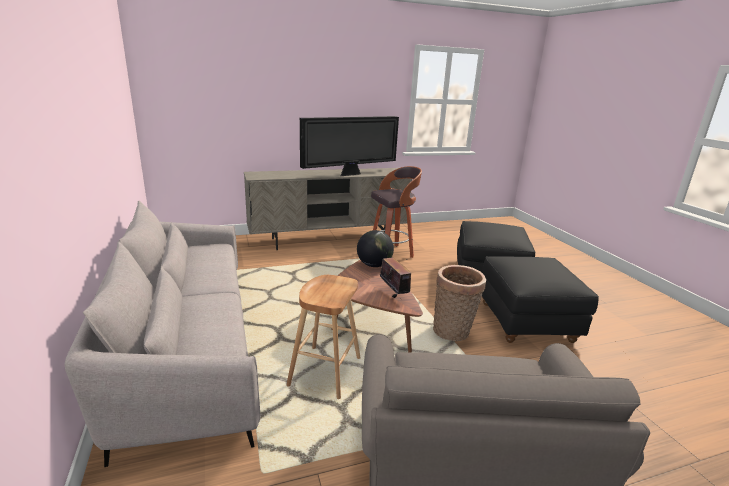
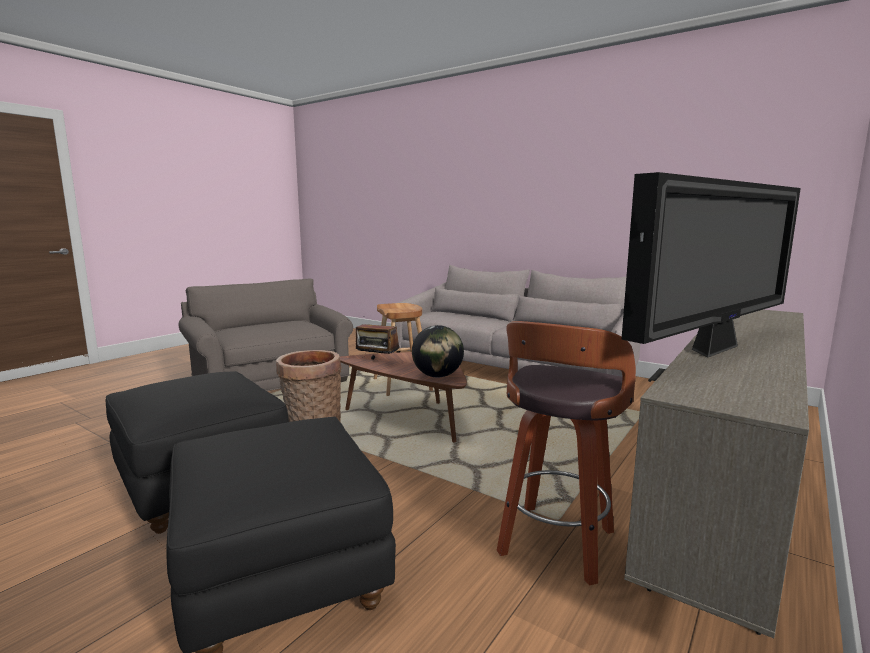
camera: 145 degrees right, 10 degrees down
(350, 174) = (715, 348): television -> television turned 150 degrees counterclockwise

